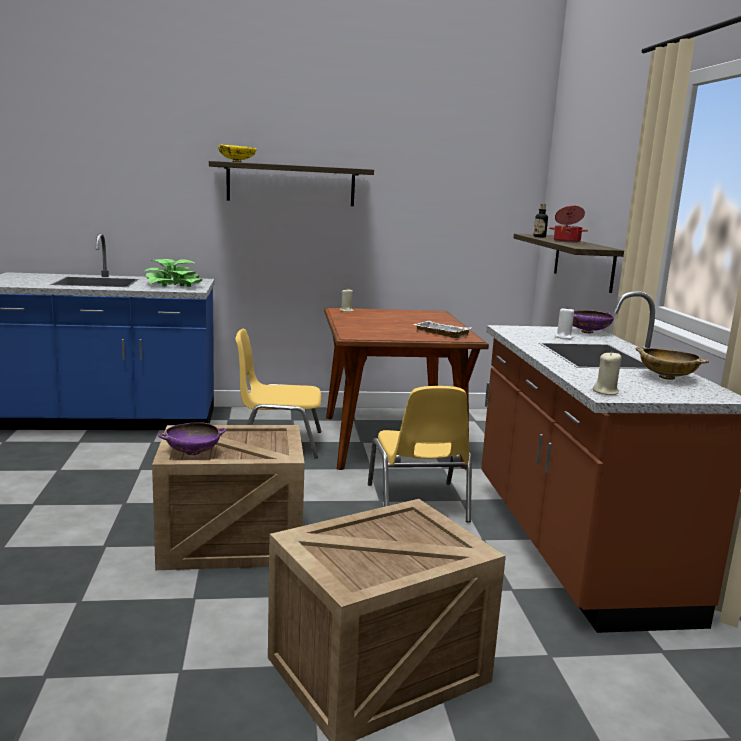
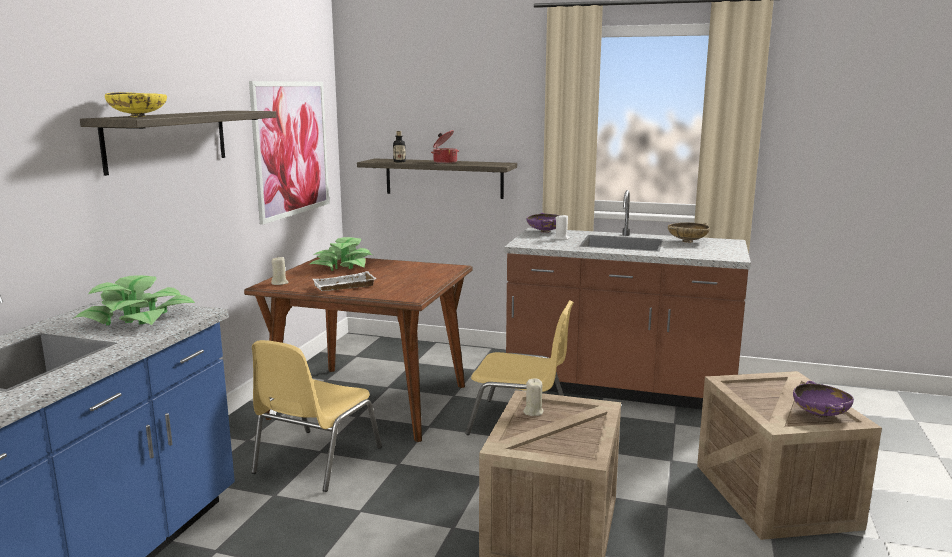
camera: 65 degrees left, 0 degrees up
(193, 453) = (570, 449): purple bowl -> purple bowl (820, 414)
(418, 316) = (343, 266): none -> potted plant
(440, 333) = (424, 271): white tray -> white tray (344, 287)
(453, 212) = (291, 148): none -> picture
(606, 392) = (726, 257): beige candle -> beige candle (533, 412)

